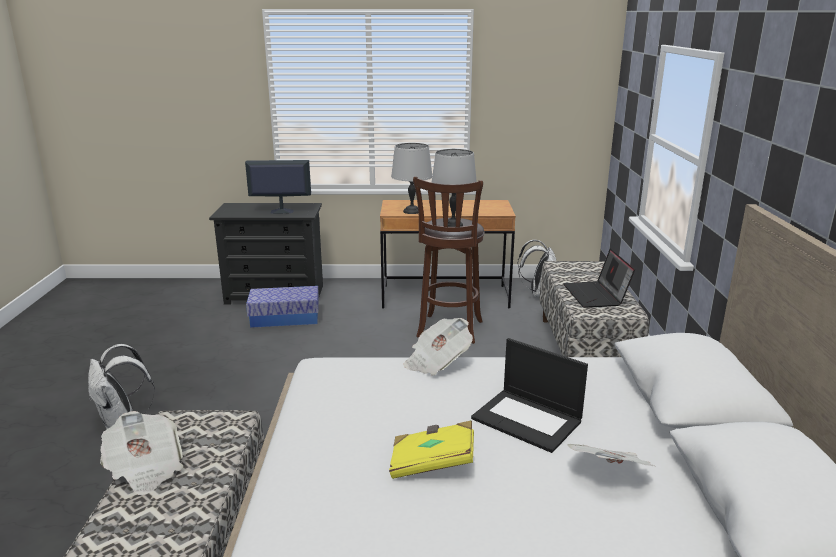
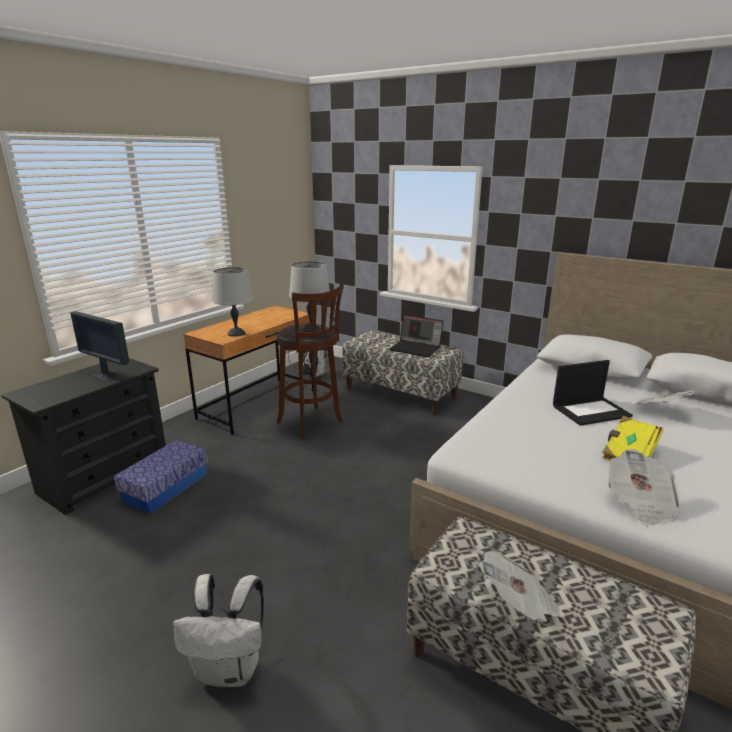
camera: 55 degrees left, 0 degrees up
(281, 211) = (106, 376): monitor -> monitor turned 90 degrees counterclockwise
(437, 362) = (493, 412): newspaper -> newspaper (640, 503)

